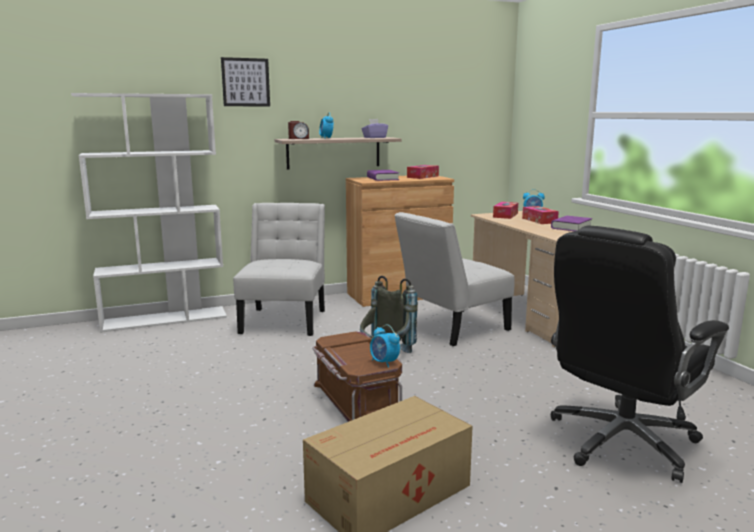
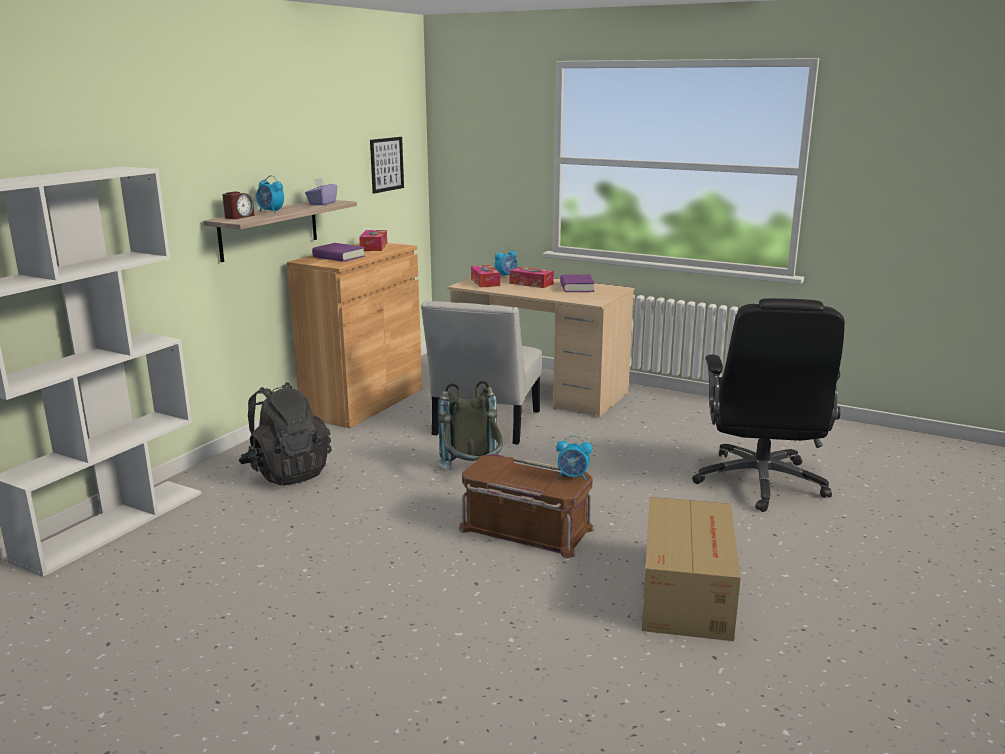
camera: 40 degrees left, 5 degrees up
(245, 82) = (161, 140): picture -> picture (386, 164)
(285, 320) = (287, 472): white chair -> black backpack

